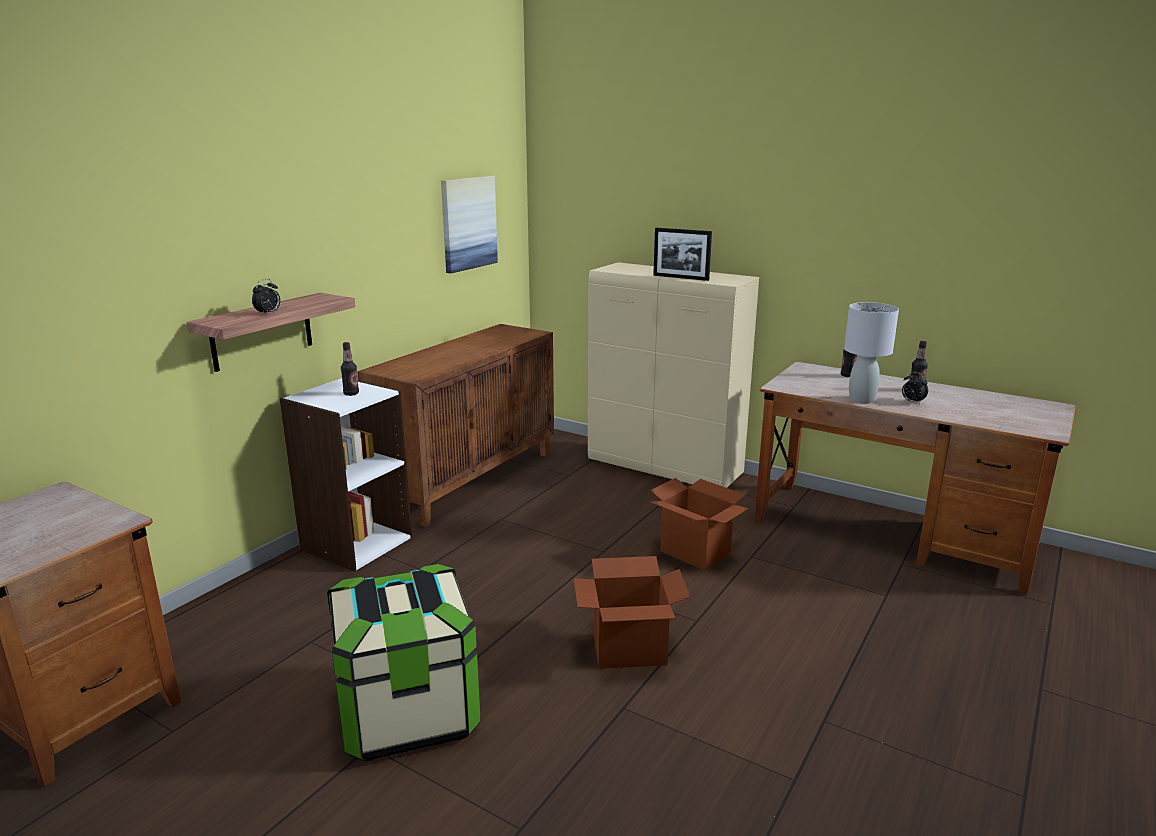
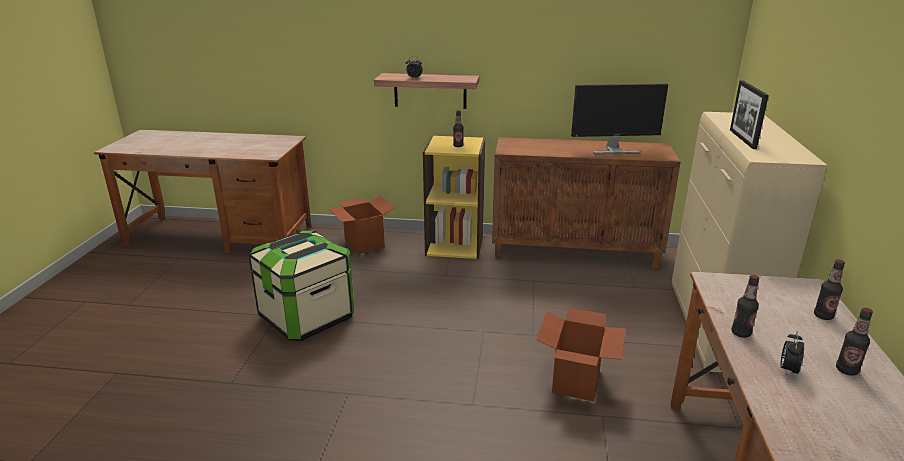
camera: 65 degrees right, 5 degrees up
(356, 543) = (455, 245): white bookcase -> yellow bookcase
(468, 223) = (647, 48): picture -> none
(488, 342) = (613, 150): none -> monitor
(628, 650) = (412, 379): cardboard box -> cardboard box (364, 244)
(862, 400) = (740, 333): grey table lamp -> bottle

